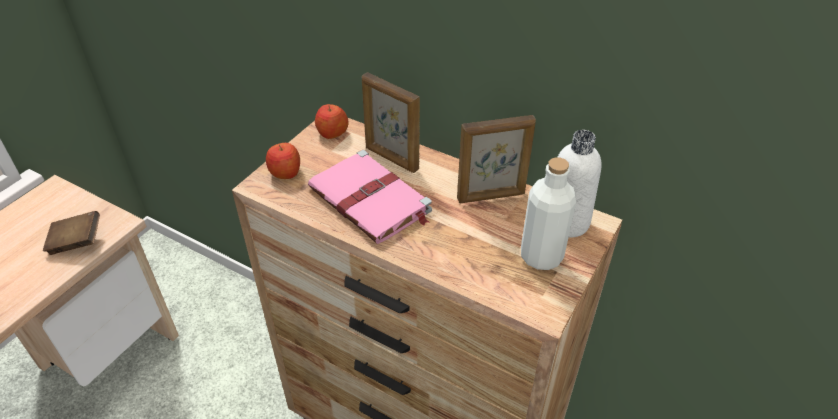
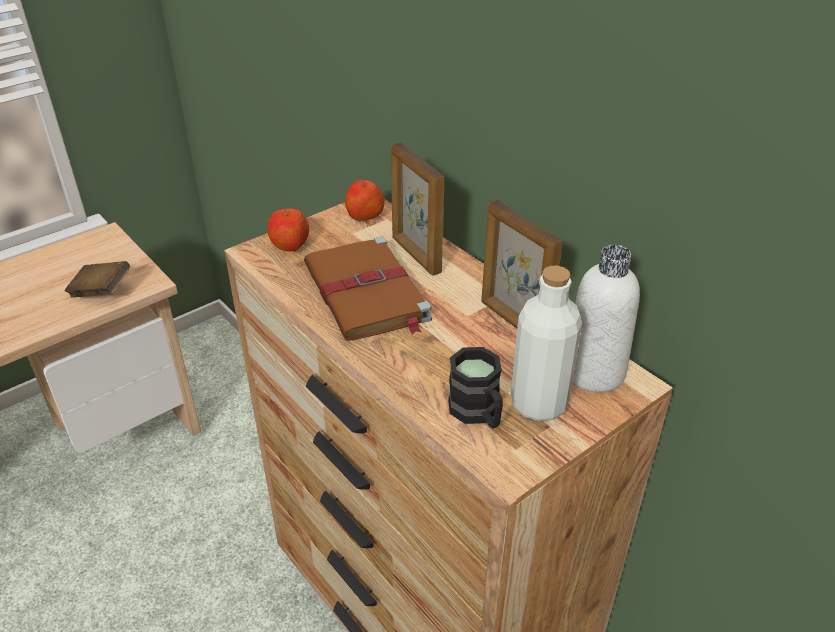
camera: 20 degrees right, 5 degrees down
(371, 200) = (367, 294): pink book -> brown book
(491, 196) = (513, 321): picture frame -> picture frame turned 45 degrees clockwise
(504, 275) = (478, 413): none -> black mug

